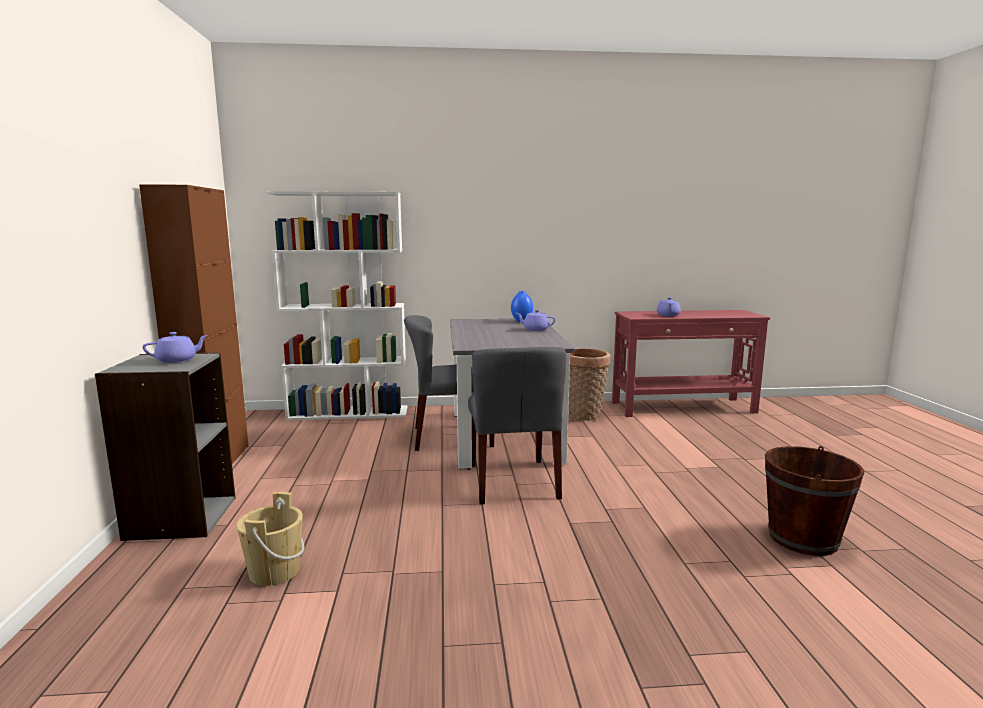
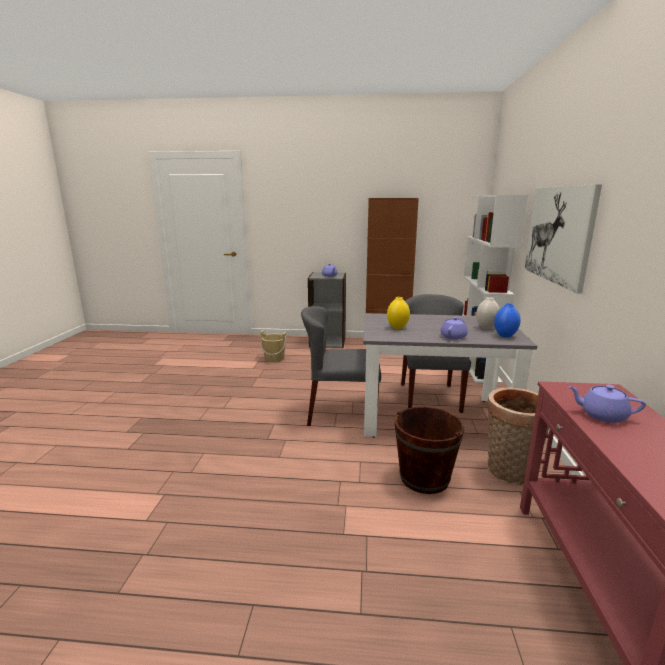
camera: 100 degrees right, 5 degrees up
(484, 229) = (558, 234): none -> picture
(498, 323) = (486, 327): none -> white vase
(516, 340) = (398, 327): none -> yellow vase
(802, 538) = (185, 524): brown bucket -> brown bucket (424, 478)

